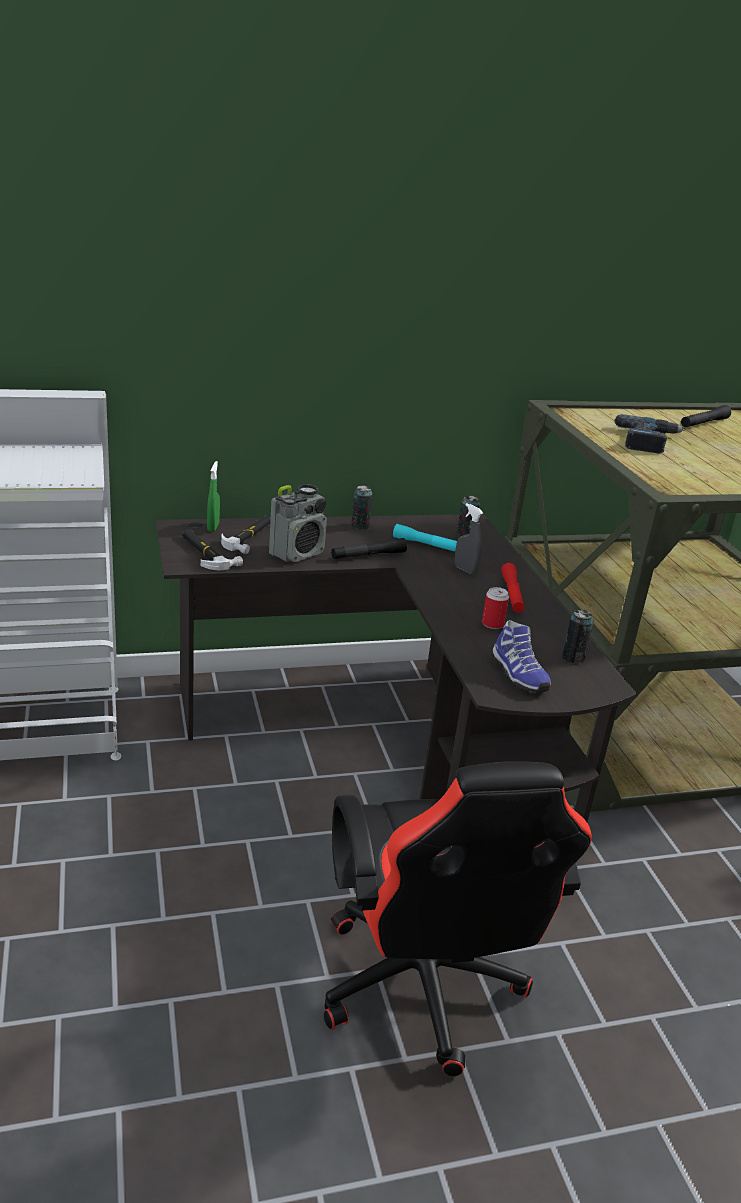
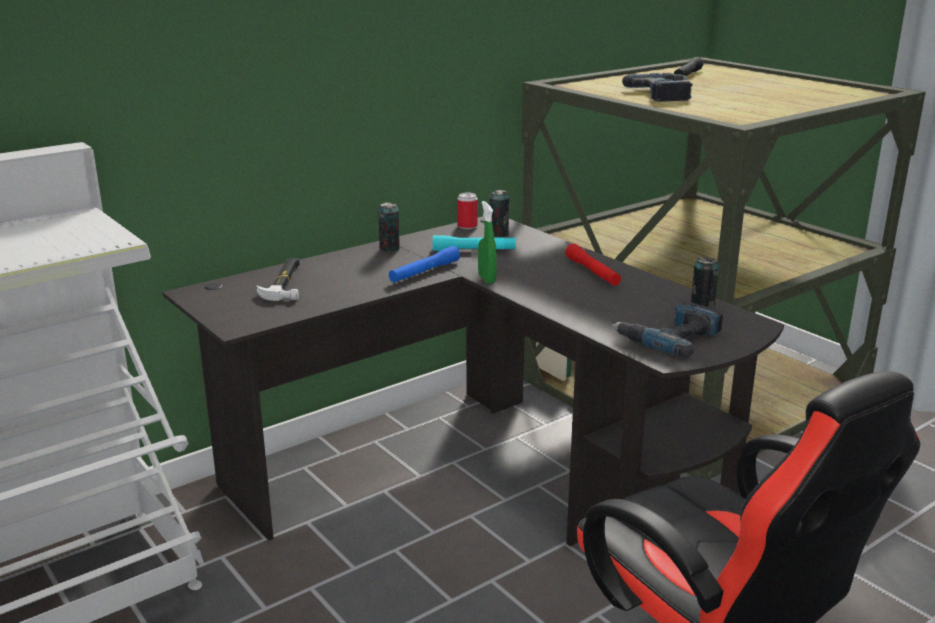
camera: 20 degrees left, 5 degrees down
(206, 552) = (251, 309): hammer -> none
(213, 527) = (236, 283): green spray bottle -> green spray bottle (486, 279)
(297, 553) = (350, 286): radio -> none
(368, 555) = (424, 272): black flashlight -> blue flashlight
(465, 570) = (529, 262): grey spray bottle -> none
(492, 624) = (602, 301): can -> can (467, 226)
(517, 674) = (669, 337): shoe -> power drill

